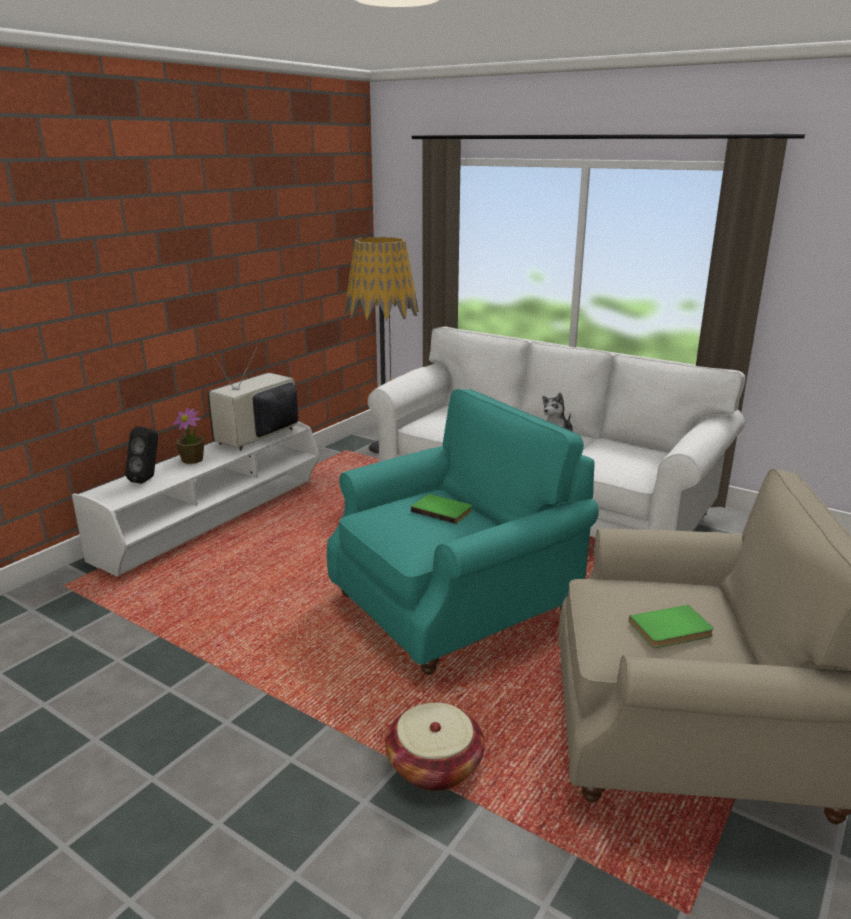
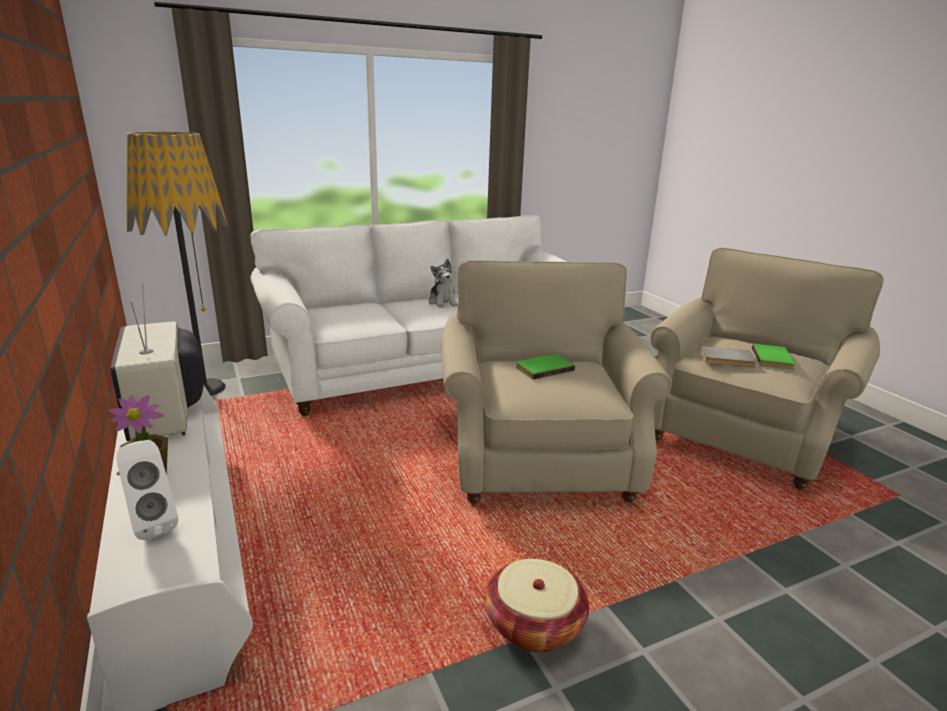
camera: 60 degrees left, 0 degrees up
(148, 479) = (152, 524): black speaker -> white speaker
(434, 766) = (749, 539): basket -> basket (534, 624)
(456, 604) = (537, 454): turquoise armchair -> beige armchair
(615, 598) = (727, 359): none -> grey book

